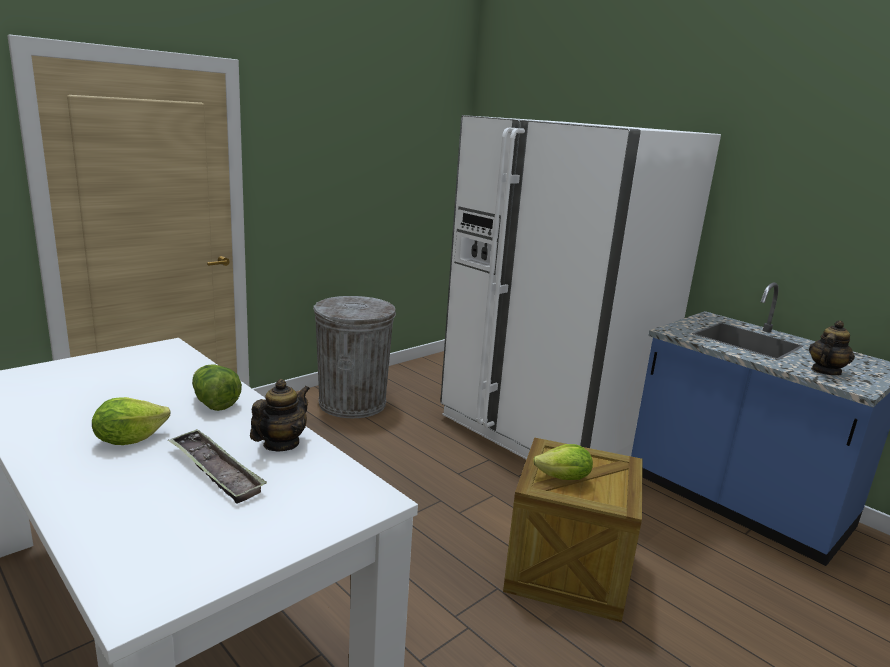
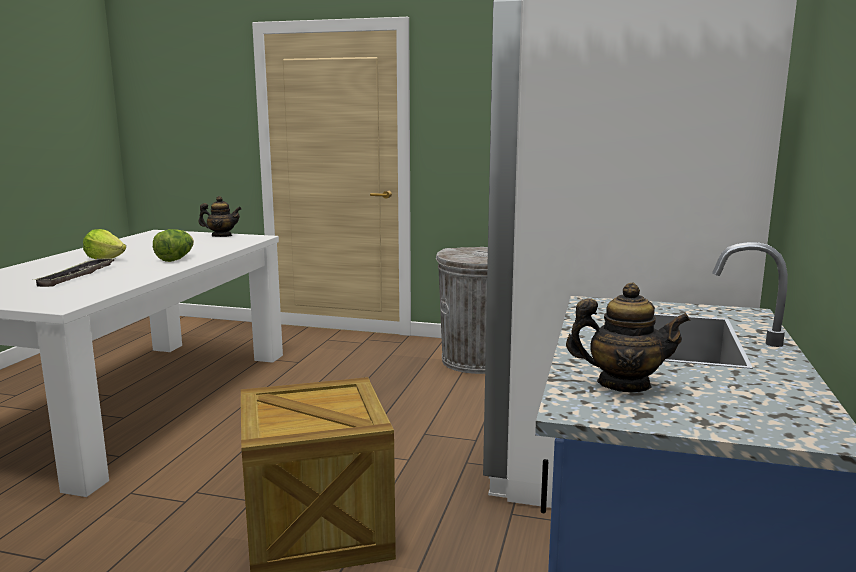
camera: 60 degrees right, 5 degrees down
(281, 444) = (127, 278): teapot -> teapot (221, 236)
(564, 478) = (293, 403): lettuce -> none

